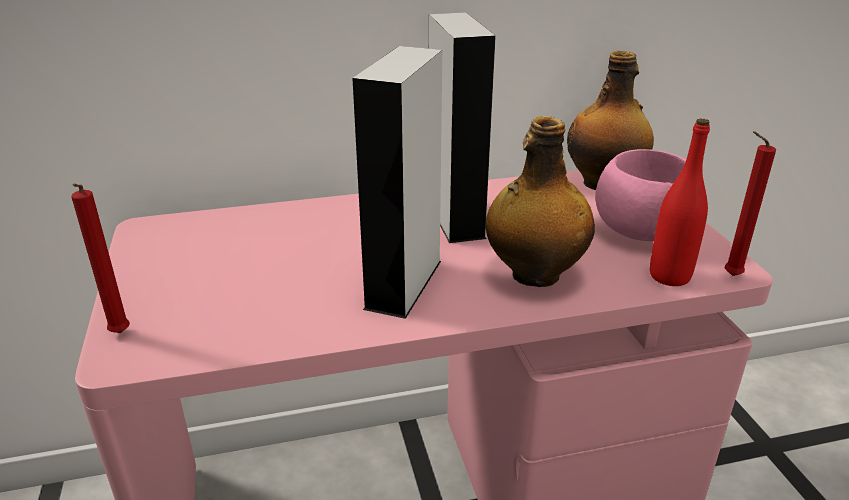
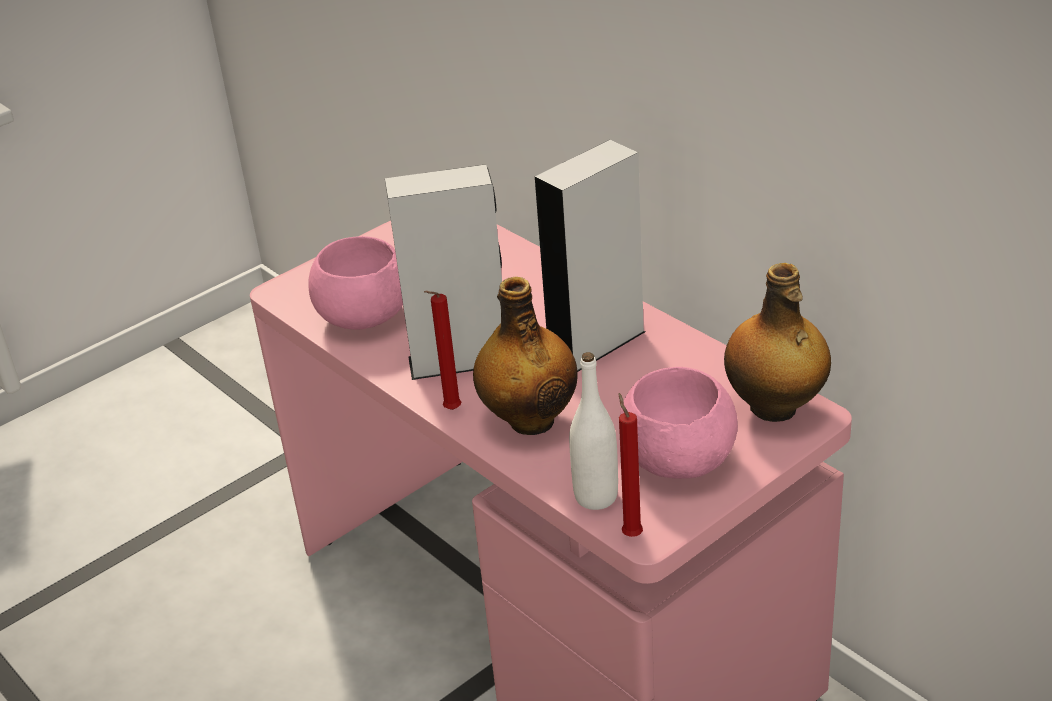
camera: 65 degrees right, 5 degrees up
(119, 335) = (304, 278): red candle -> red candle (450, 411)
(258, 316) = (364, 317): none -> pink bowl
(669, 276) = (596, 497): red bottle -> white bottle

